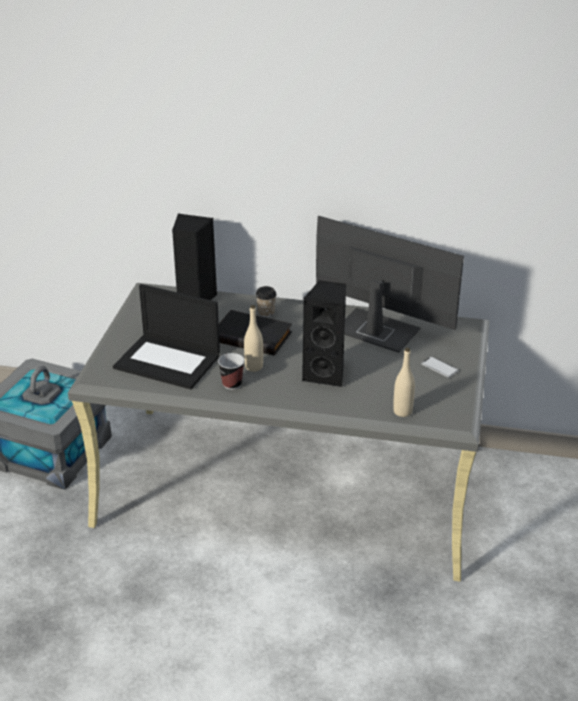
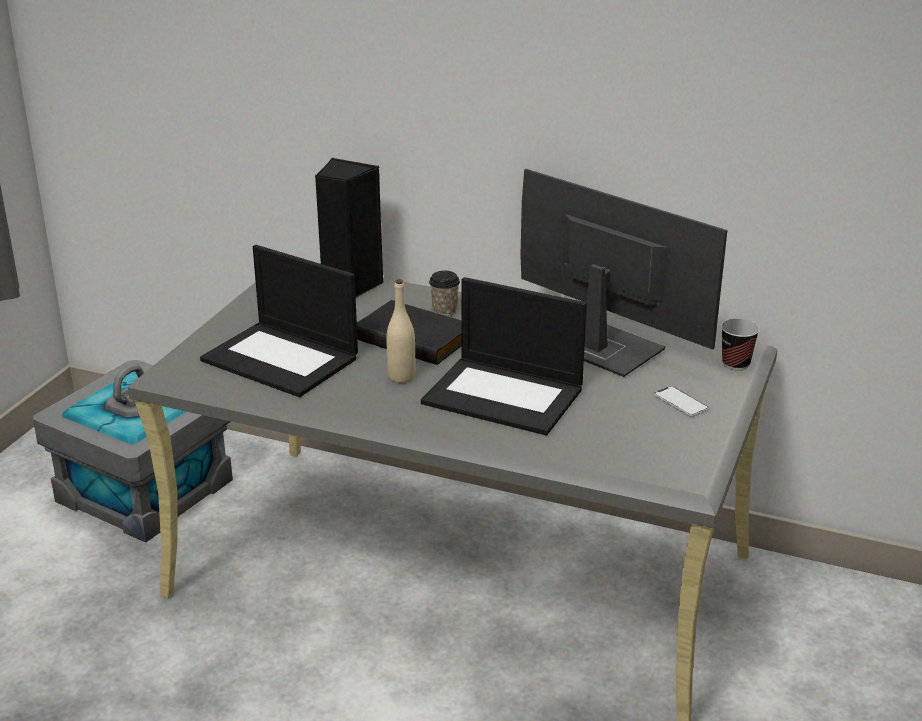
camera: 10 degrees right, 5 degrees down
(232, 384) = (361, 396): cup -> cup (735, 364)
(326, 374) = (505, 396): black speaker -> laptop
(402, 411) = (605, 457): beige bottle -> none

